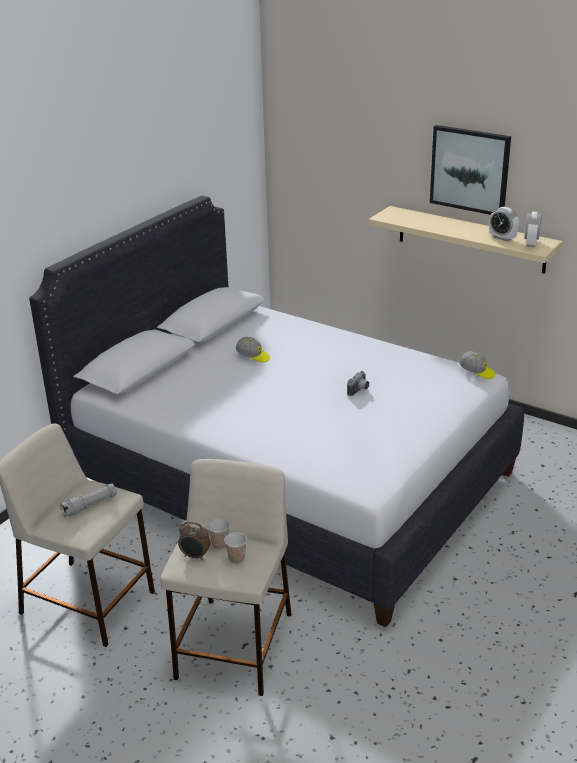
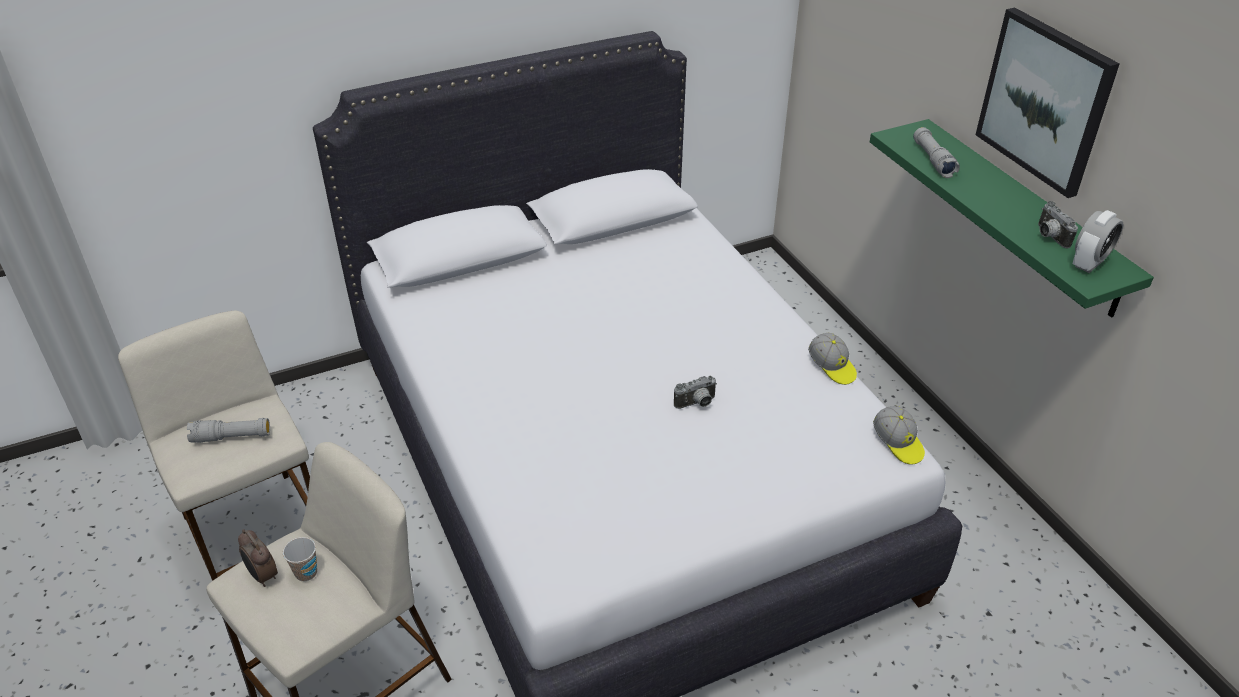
camera: 30 degrees right, 10 degrees up
(236, 559) = (302, 607): cup -> none
(253, 356) = (612, 290): cap -> cap (832, 367)
(413, 222) = (933, 160): none -> grey flashlight
(471, 239) = (1021, 216): beige shelf -> green shelf
(502, 238) = (1049, 236): alarm clock -> camera

